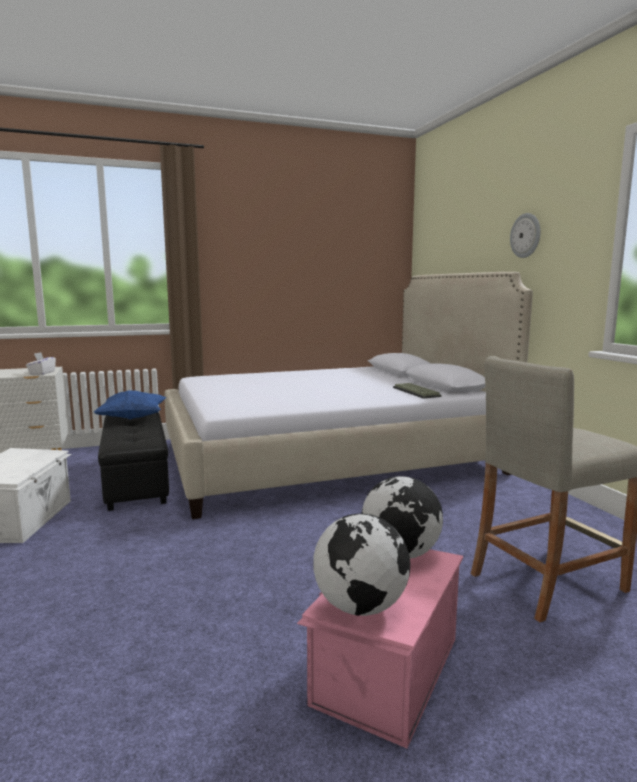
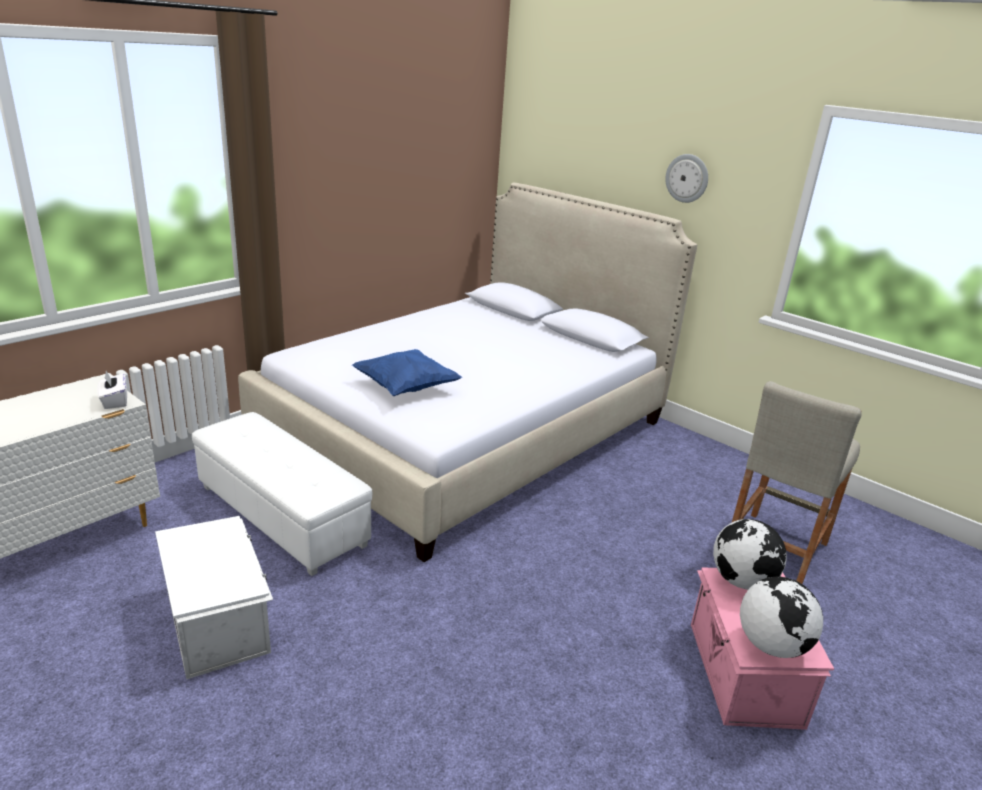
camera: 30 degrees left, 15 degrees up
(133, 418) = (250, 436): blue pillow -> blue pillow (406, 388)
(137, 479) = (283, 515): black ottoman -> white ottoman
(417, 392) = (583, 357): keyboard -> none

